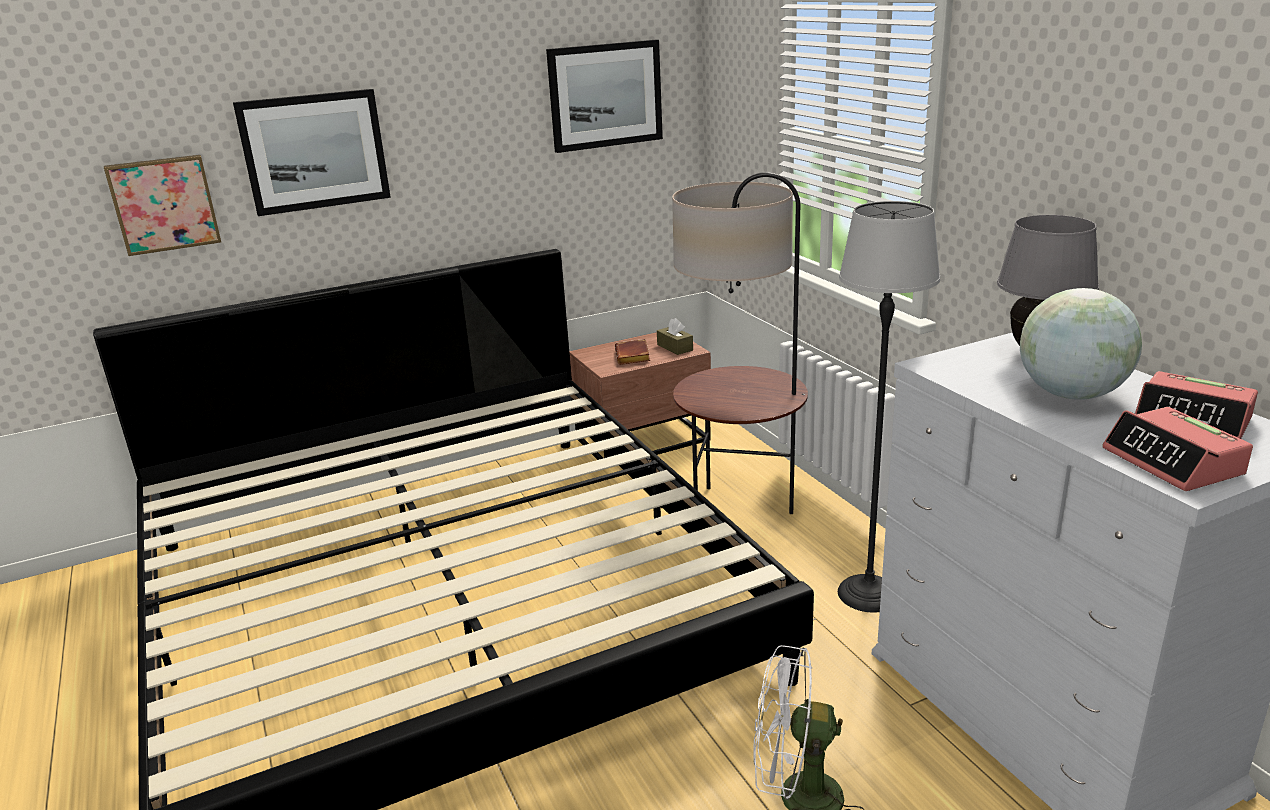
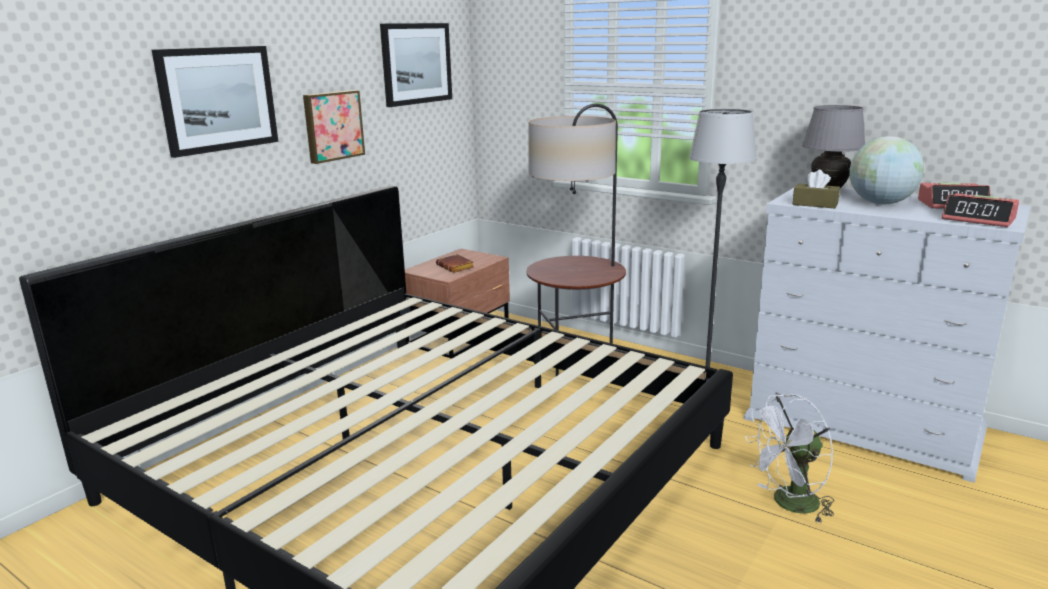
camera: 30 degrees left, 5 degrees down
(164, 204) = (88, 146): picture -> picture (332, 126)
(675, 347) = (479, 258): brown tissue box -> brown tissue box (815, 204)

